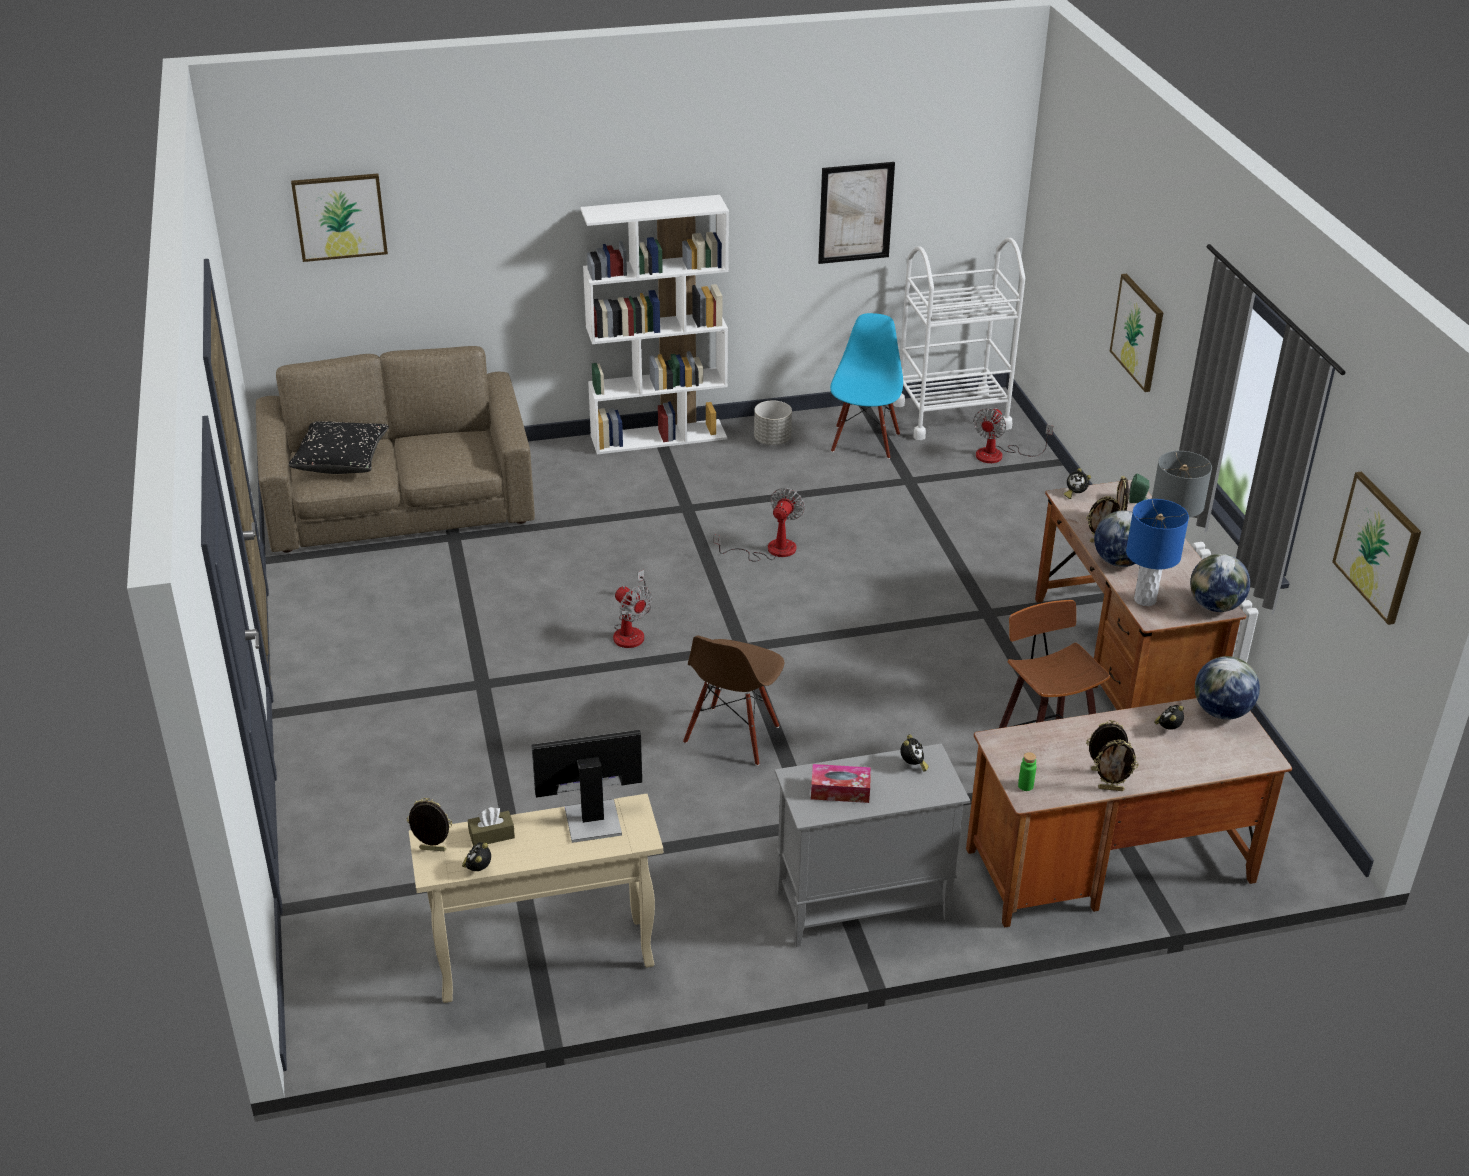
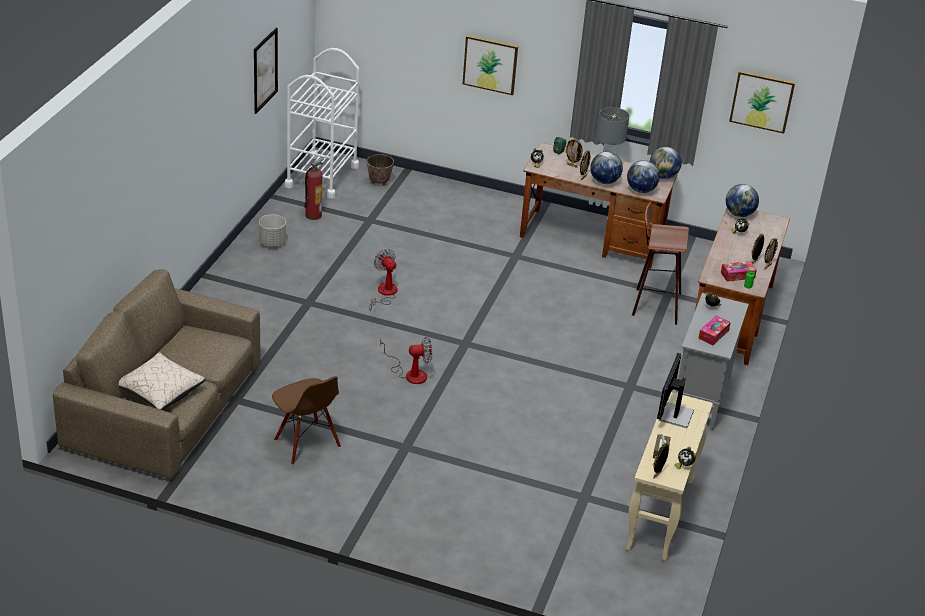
camera: 60 degrees left, 0 degrees up
(340, 216) = (80, 220): picture -> none
(341, 460) = (160, 391): black pillow -> beige pillow
(659, 437) = (217, 278): white bookcase -> none
(732, 736) = (538, 380): brown chair -> brown chair (306, 444)
(864, 442) = (313, 215): blue chair -> fire extinguisher
(999, 455) = (379, 182): fan -> planter
(1041, 765) = (737, 275): none -> tissue box
(1144, 599) = (641, 190): blue table lamp -> globe

